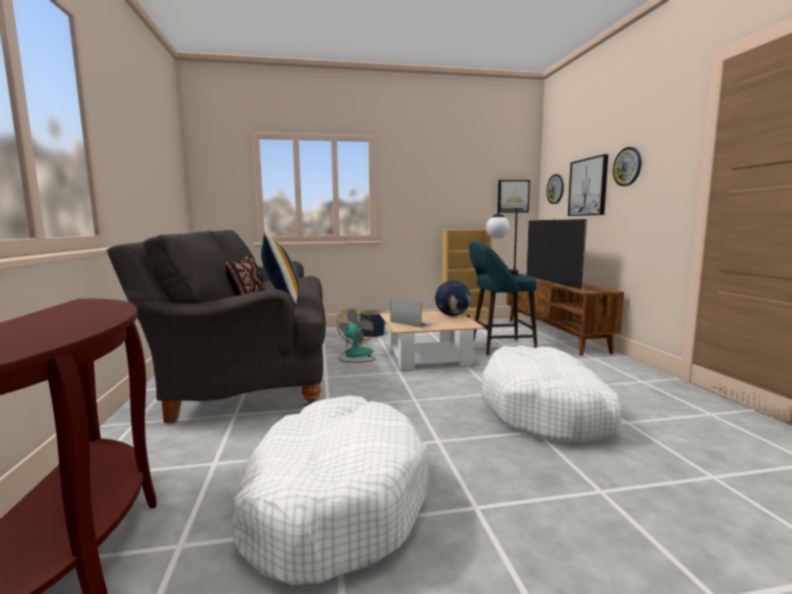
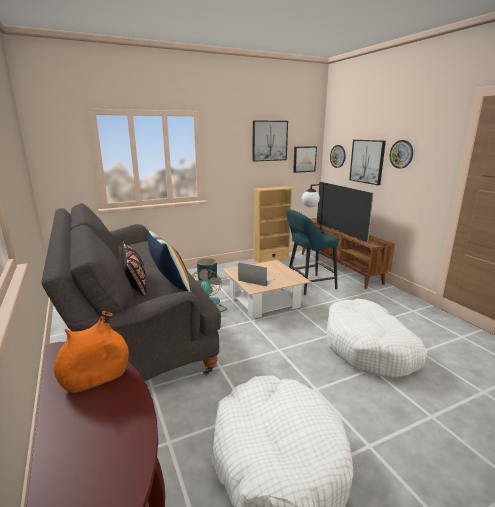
camera: 15 degrees left, 10 degrees up
(85, 313) = (96, 379): none -> orange vase
(452, 315) = (279, 267): globe -> none
(464, 172) = (269, 141): none -> picture

